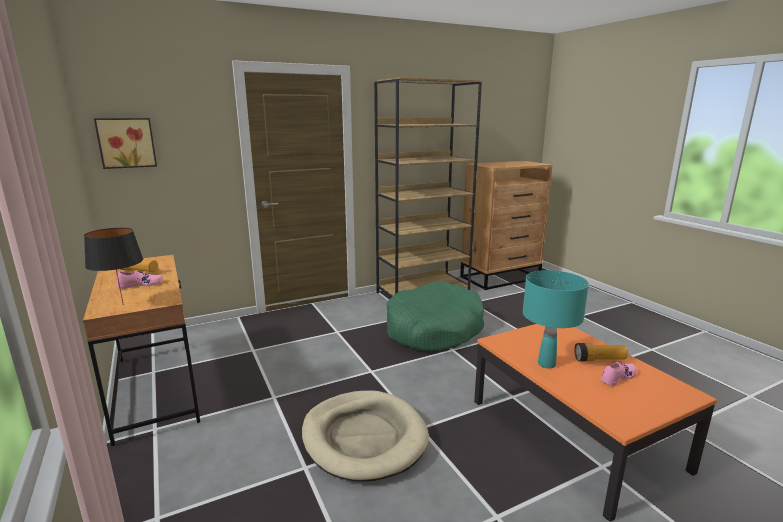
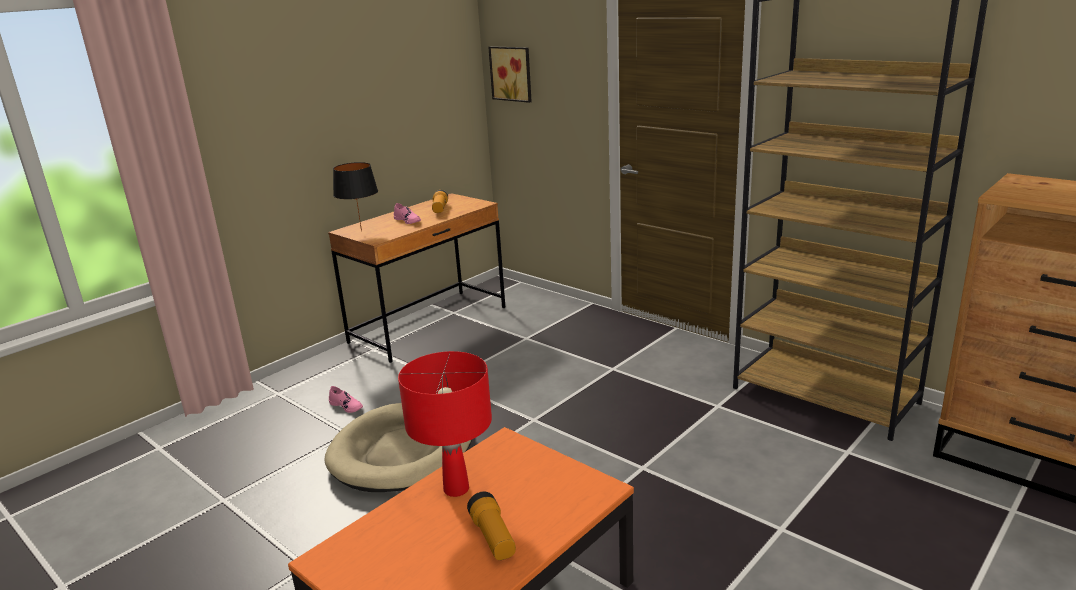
camera: 70 degrees right, 5 degrees up
(433, 329) = (693, 437): green dog bed -> none
(546, 364) = (456, 489): turquoise table lamp -> red table lamp
(617, 377) = (444, 557): pink shoe -> pink shoe (346, 406)

